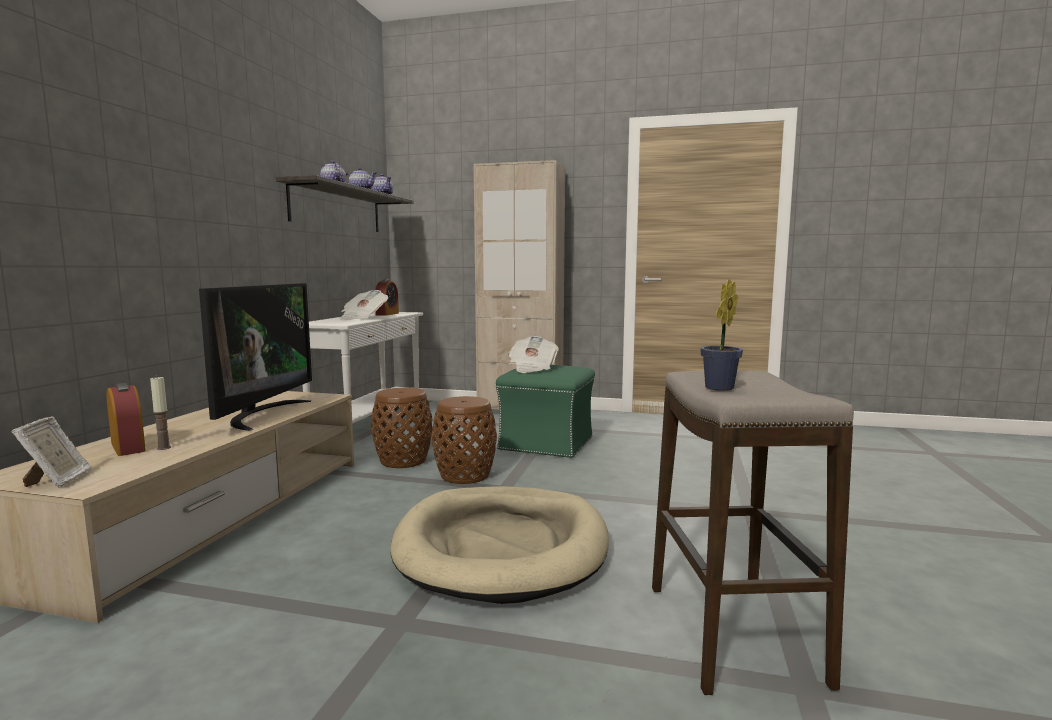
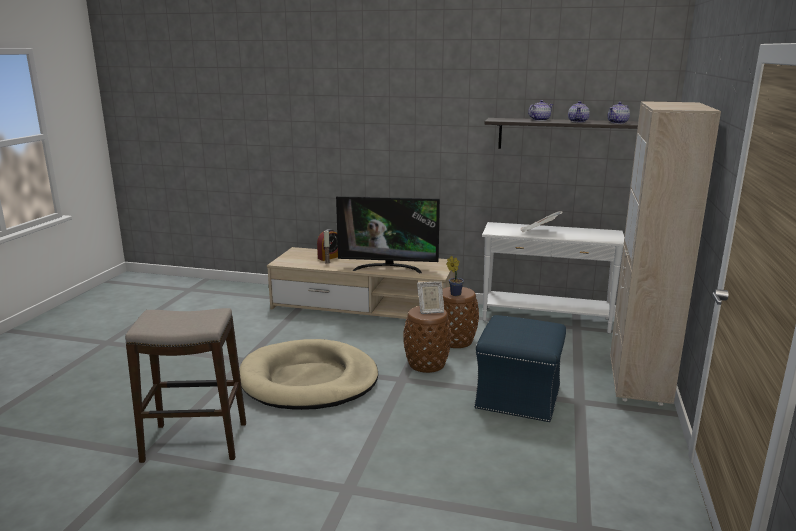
camera: 90 degrees right, 10 degrees up
(57, 481) = (288, 257): picture frame -> picture frame (430, 311)
(387, 314) = (588, 235): alarm clock -> none
(532, 368) = (518, 323): newspaper -> none
(547, 444) = (518, 398): green ottoman -> blue ottoman
(717, 388) = (181, 313): potted plant -> potted plant (454, 294)

